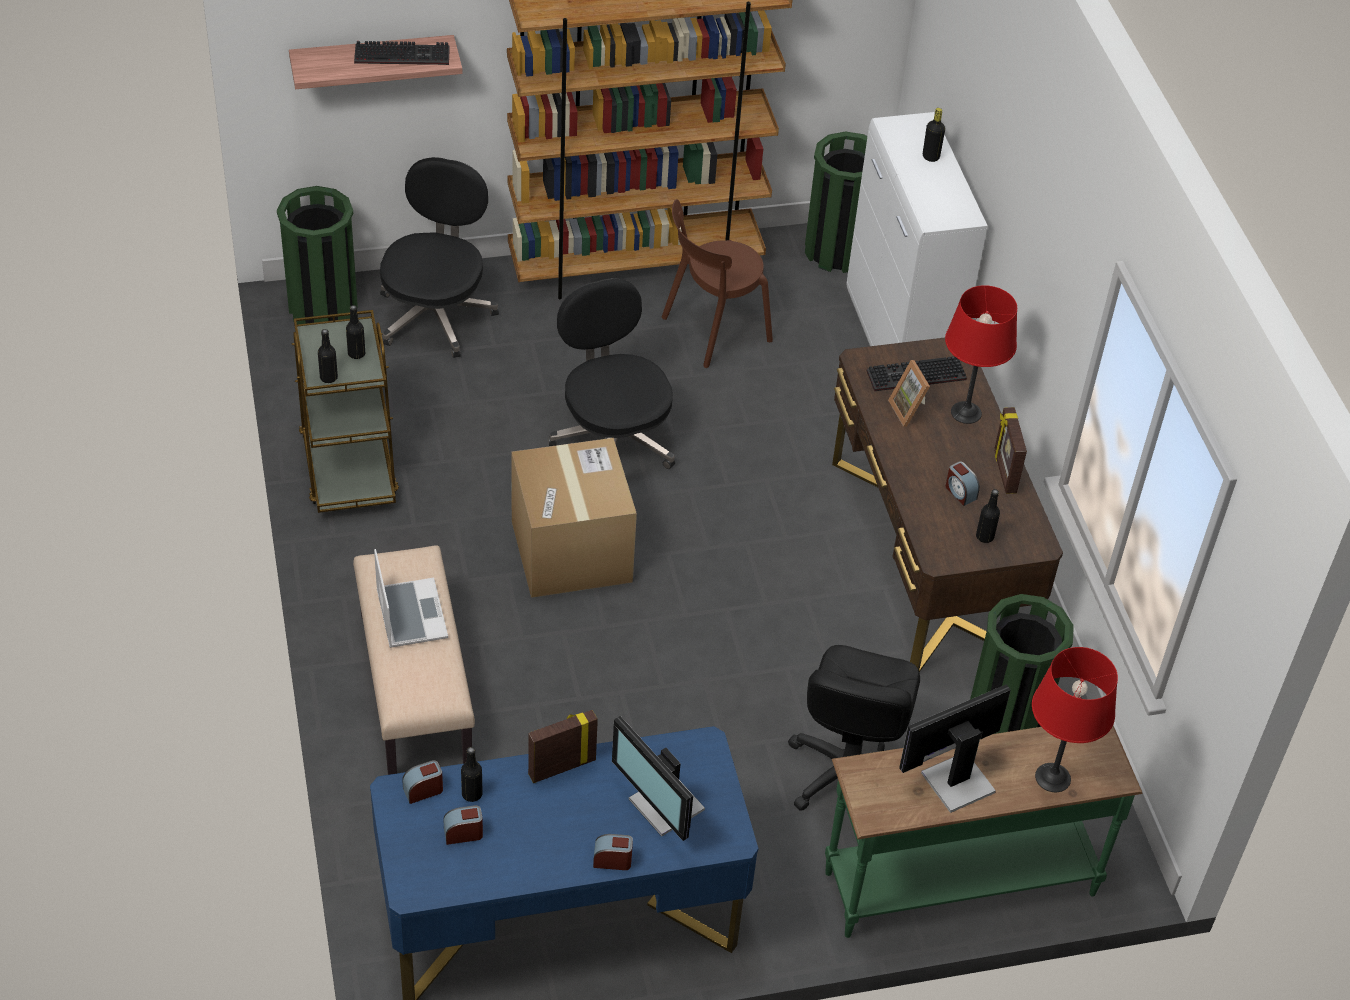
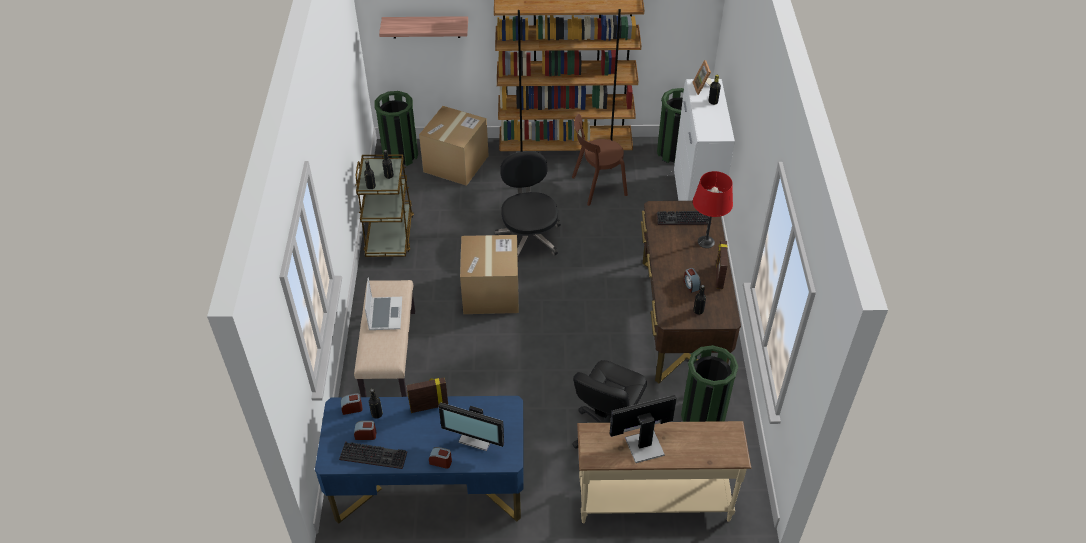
camera: 15 degrees right, 0 degrees up
(403, 54) = (439, 24): keyboard -> keyboard (375, 455)
(436, 314) = (456, 164): black office chair -> cardboard box
(664, 807) = (478, 436): monitor -> monitor turned 45 degrees counterclockwise
(910, 410) = (675, 237): picture frame -> picture frame (702, 88)
(959, 881) = (654, 501): green console table -> beige console table
(1053, 777) = (700, 451): red table lamp -> none

